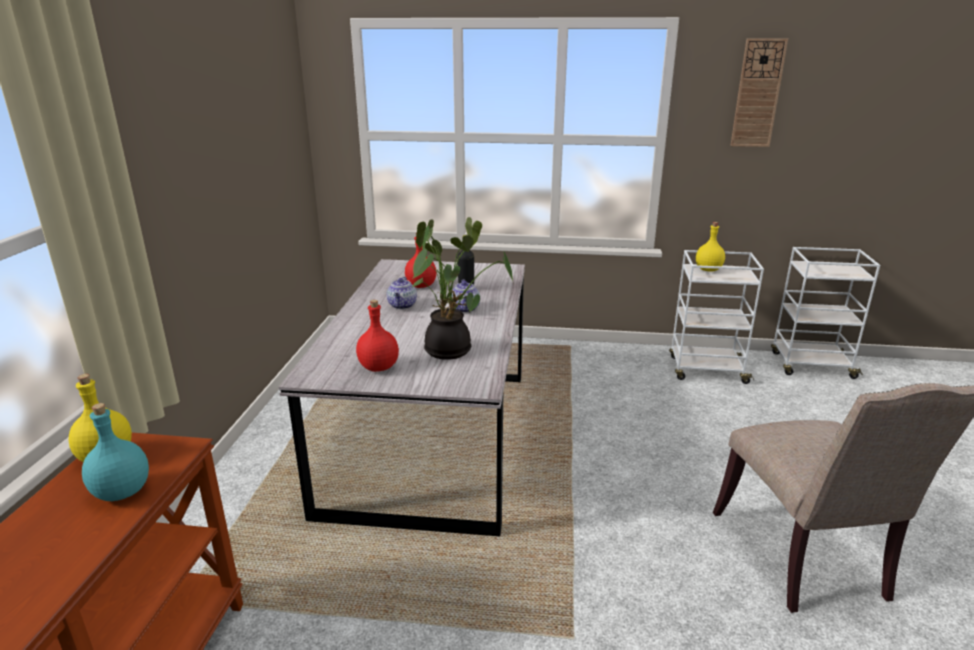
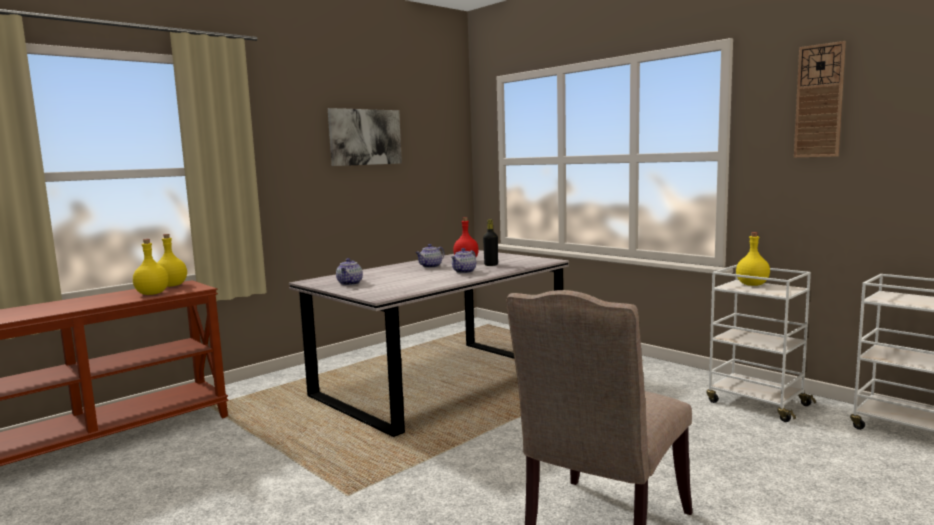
camera: 40 degrees right, 15 degrees down
(123, 491) = (153, 294): turquoise bottle -> yellow bottle
(222, 120) = (365, 137): none -> picture
(379, 367) = (350, 284): red bottle -> teapot
(452, 350) = (406, 284): potted plant -> none

